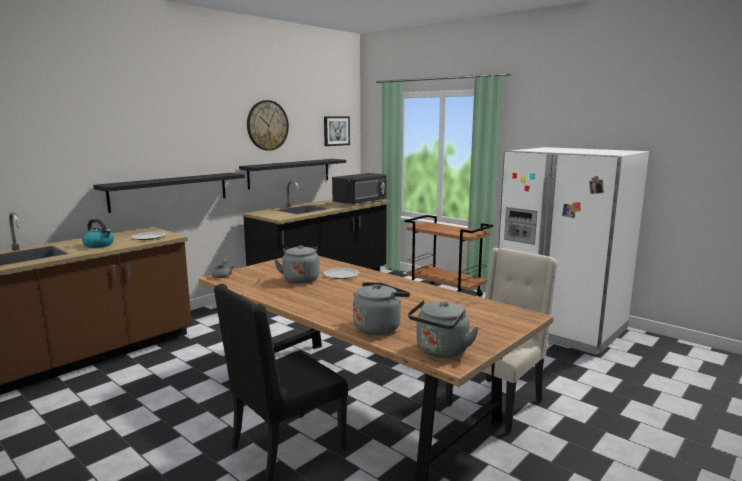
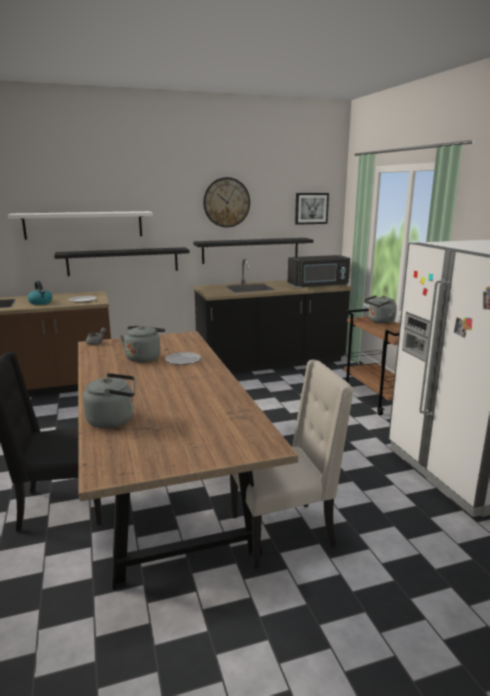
camera: 30 degrees right, 5 degrees up
(126, 151) = (84, 225): none -> white shelf
(440, 351) = (115, 460): grey kettle -> grey kettle (380, 321)

